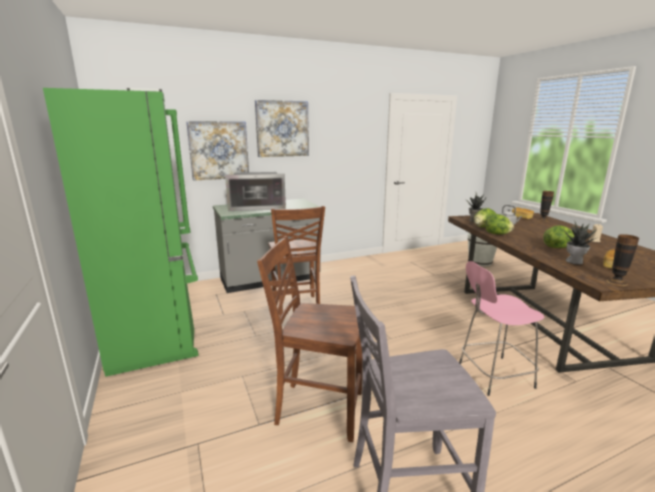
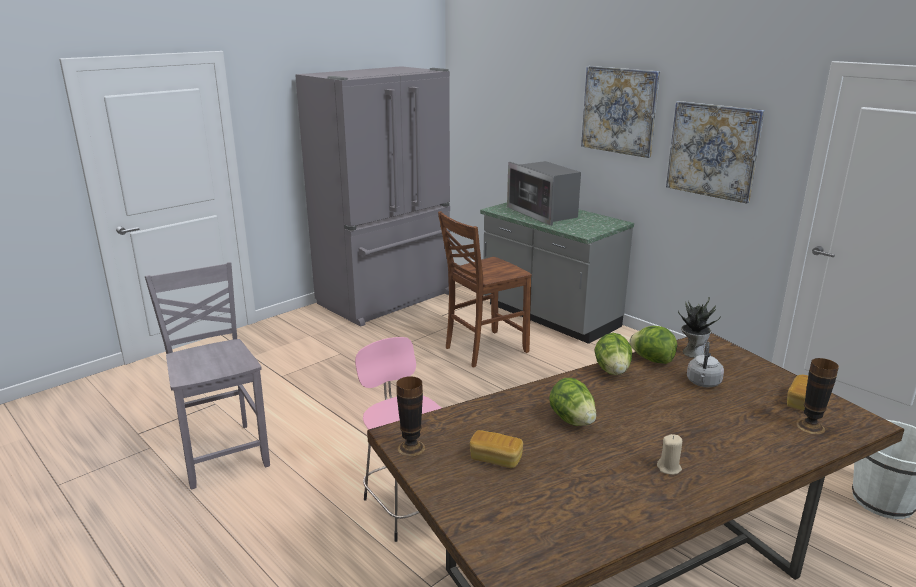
camera: 70 degrees right, 5 degrees up
(157, 333) = (387, 299): green fridge -> grey fridge
(219, 150) = (543, 129): picture -> picture (713, 150)
(317, 408) = (308, 397): brown chair -> none
(575, 262) = (494, 426): potted plant -> none

